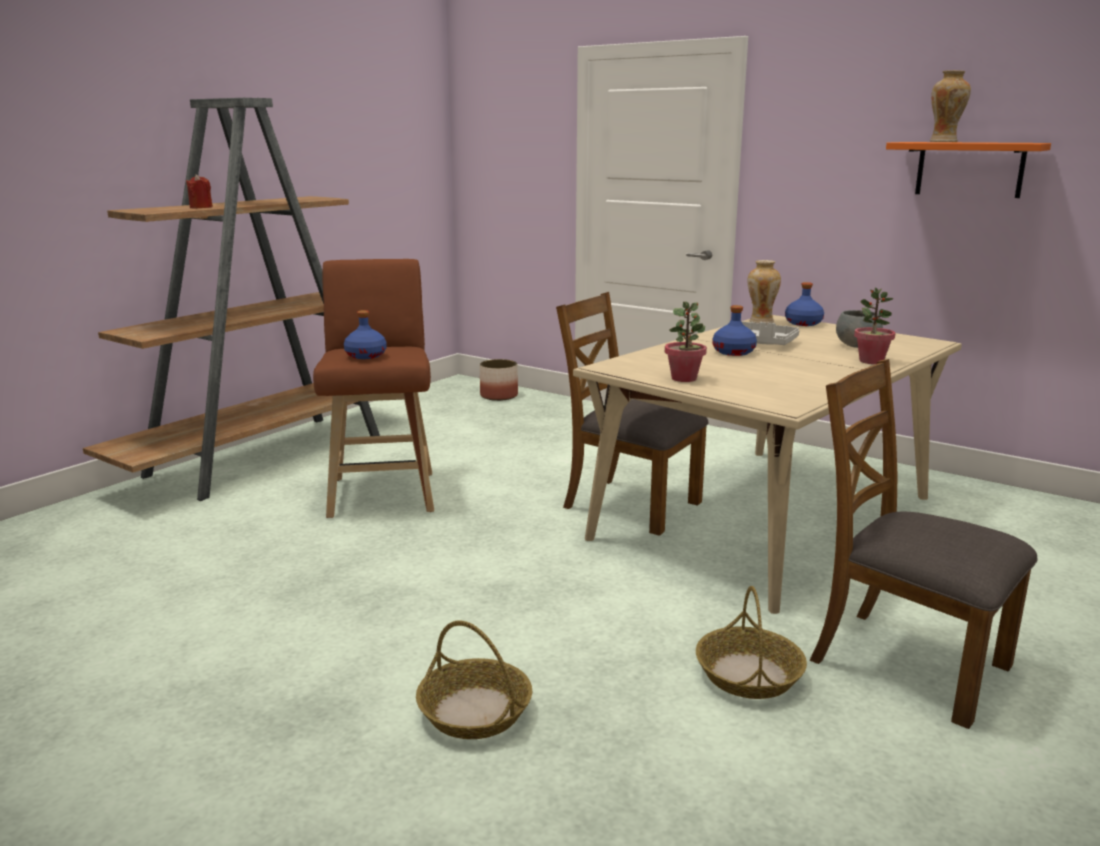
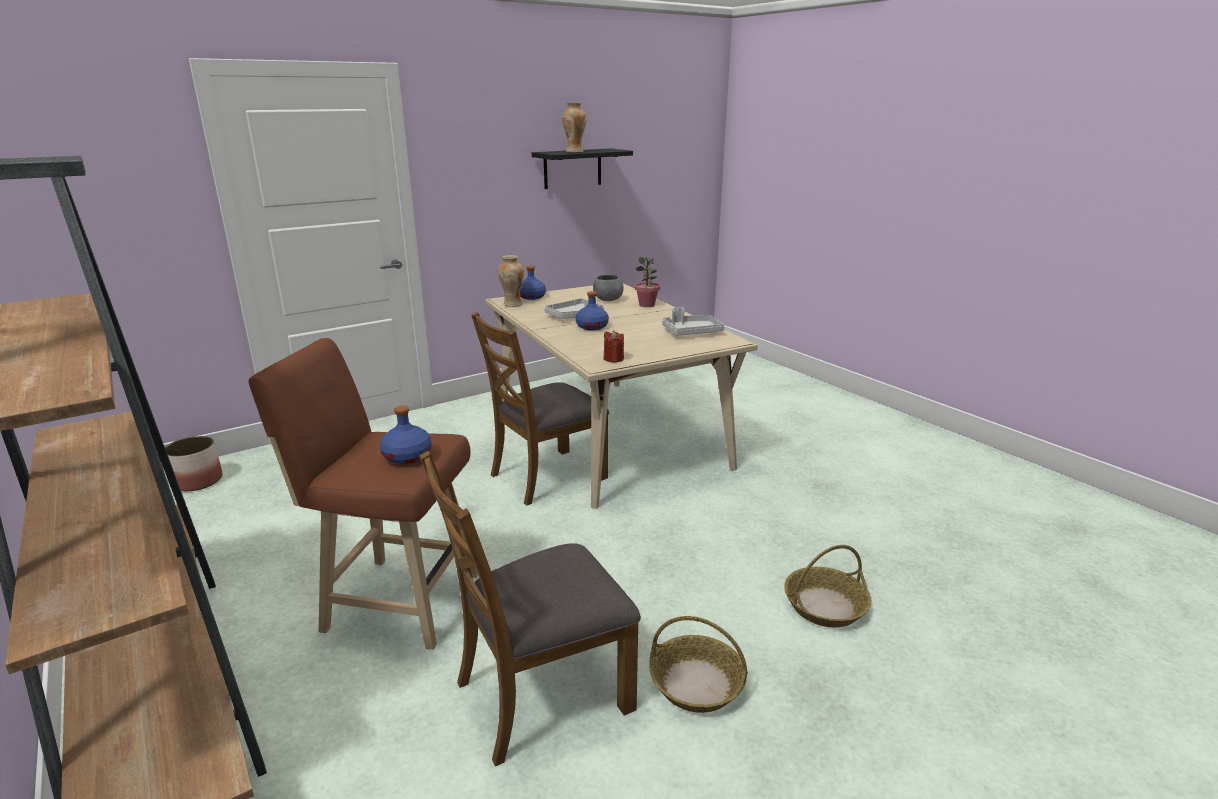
camera: 70 degrees left, 5 degrees up
(201, 207) = (63, 362): red candle -> red candle (613, 359)
(684, 378) = (650, 350): potted plant -> none
(748, 674) = (800, 496): basket -> basket (696, 684)
(789, 387) = (691, 332): none -> grey tray
(907, 662) = (799, 450): brown chair -> brown chair (541, 694)
(969, 169) = (572, 168): orange shelf -> black shelf

